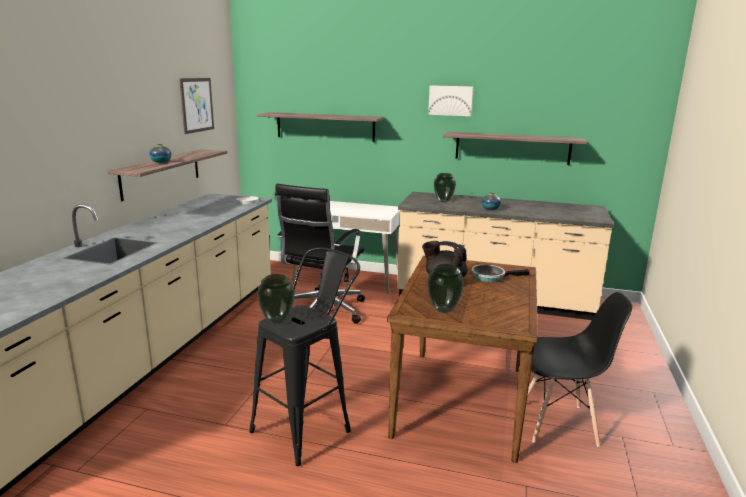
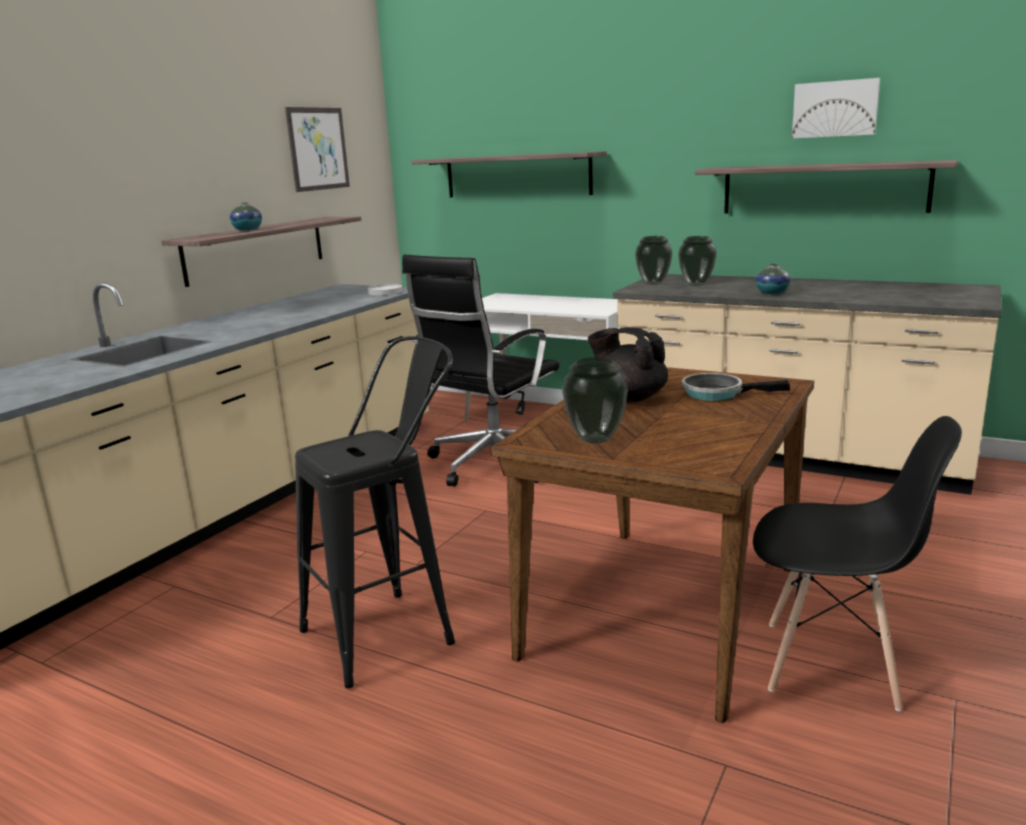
camera: 15 degrees right, 0 degrees up
(277, 320) = (324, 449): vase -> vase (654, 283)
(450, 100) = (713, 113): picture -> picture (835, 109)

